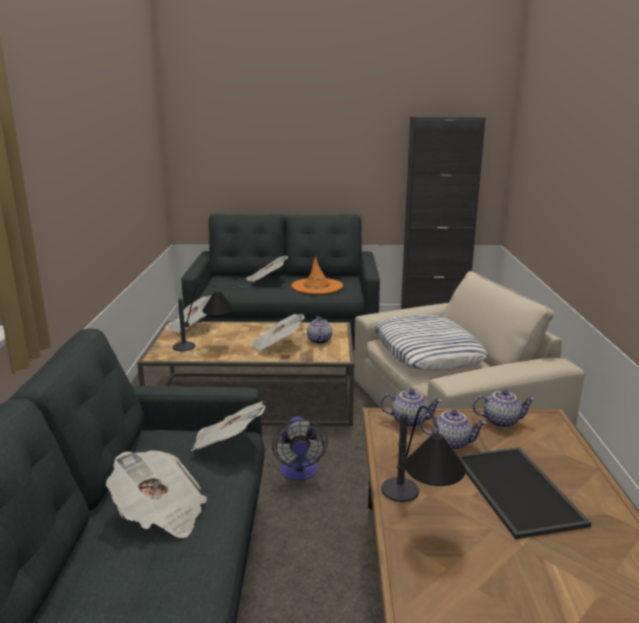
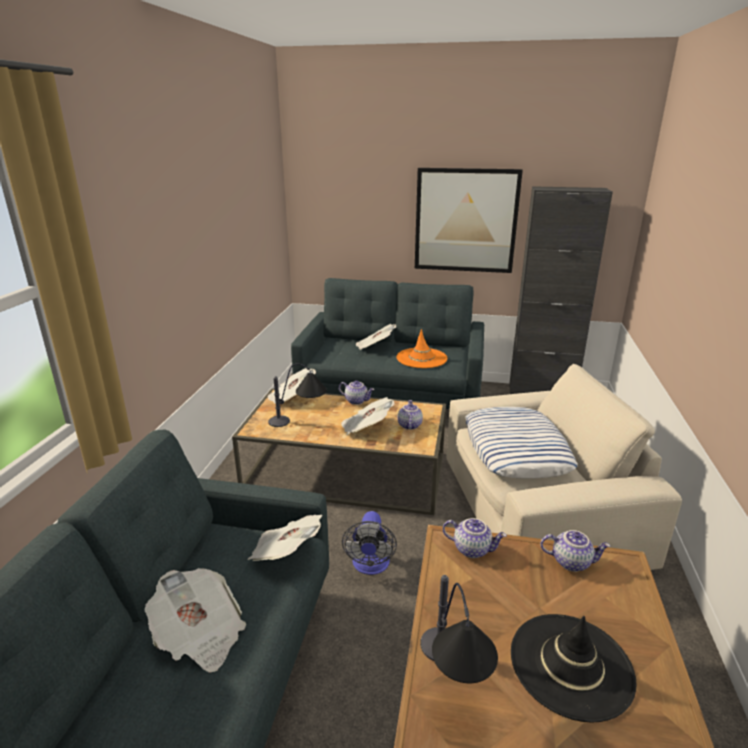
camera: 10 degrees right, 5 degrees up
(348, 151) = (465, 220): none -> picture
(451, 443) = (510, 585): teapot -> teapot (357, 401)
(519, 490) = (571, 665): tray -> black hat

